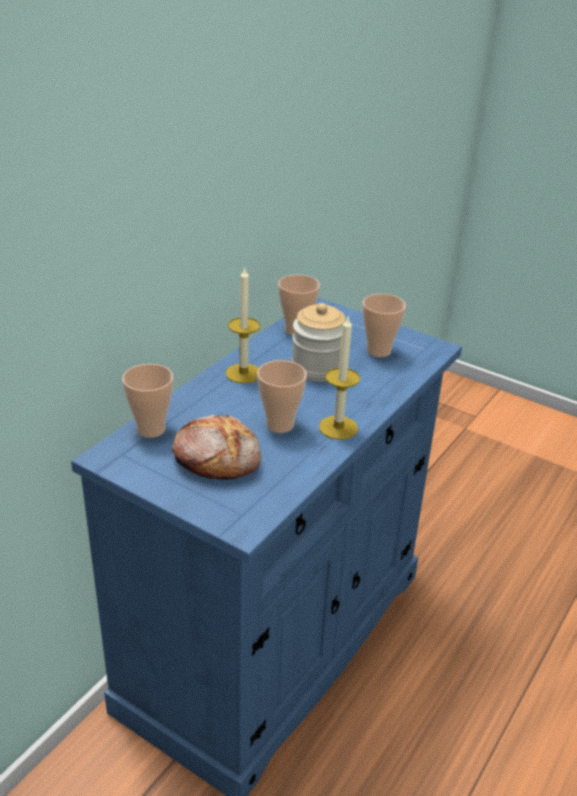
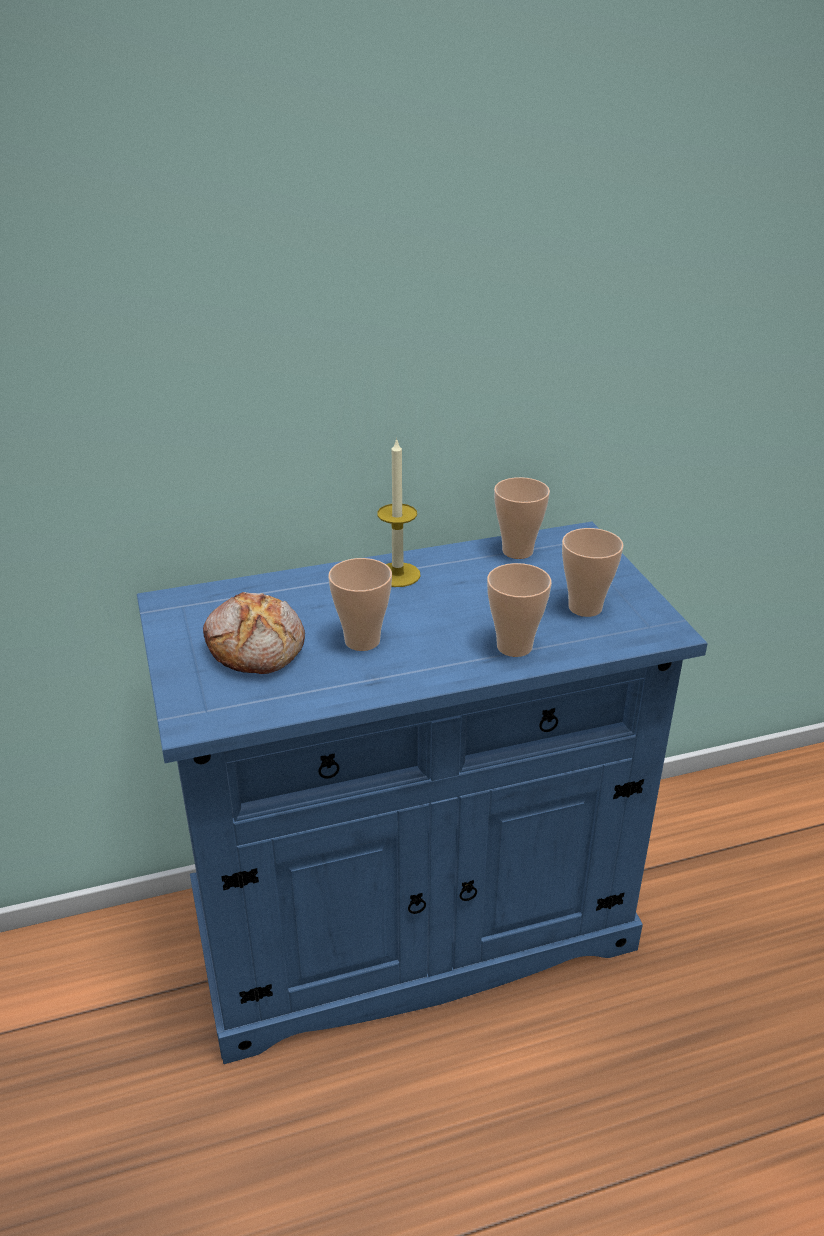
camera: 40 degrees right, 0 degrees up
(151, 429) = (237, 594): cup -> cup (514, 647)
(317, 368) = (485, 599): jar -> none
(338, 427) = (419, 670): candle -> none

